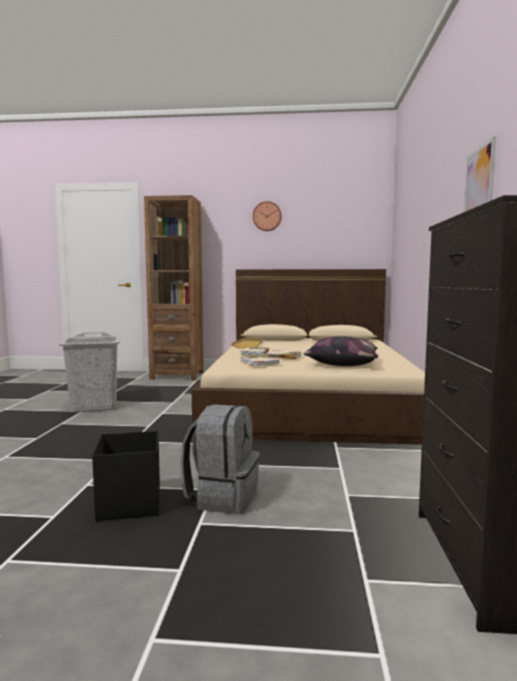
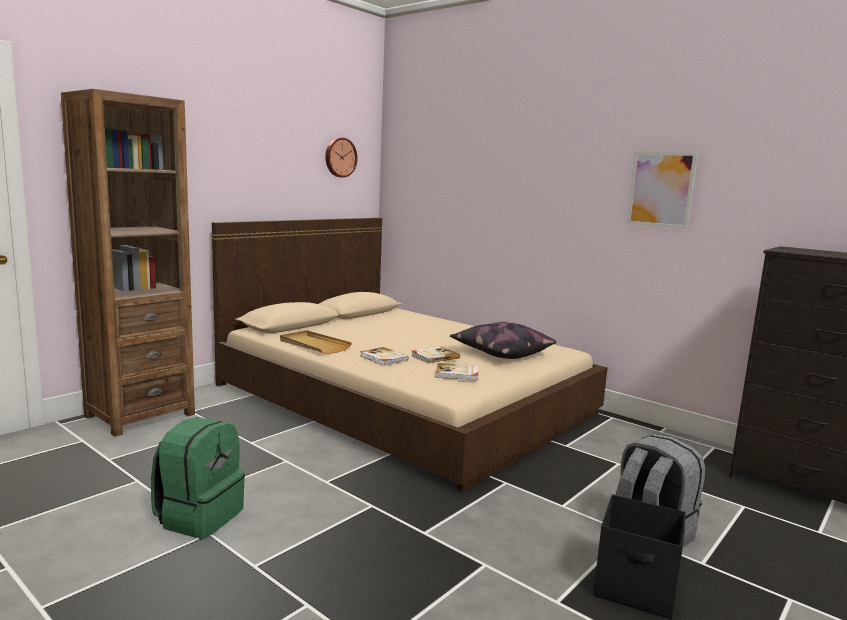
camera: 55 degrees left, 5 degrees up
(94, 406) = (199, 516): grey laundry basket -> green backpack
(267, 216) = (248, 138): wall clock -> wall clock (340, 157)

